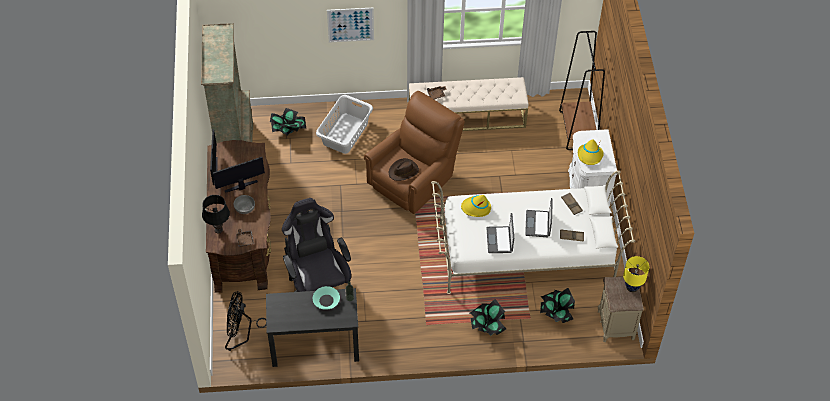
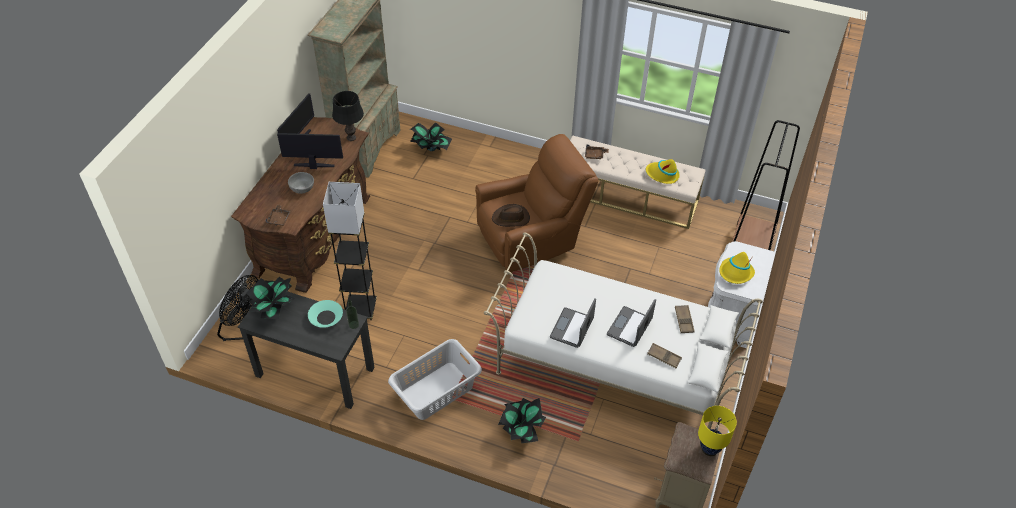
camera: 25 degrees right, 5 degrees down
(218, 229) = (260, 199): black table lamp -> black table lamp (351, 137)
(318, 285) = (361, 309): black office chair -> grey floor lamp
(345, 133) = (487, 170): grey laundry basket -> grey laundry basket (437, 391)
(350, 24) = (518, 40): picture -> none
(476, 208) = (565, 282): yellow hat -> yellow hat (662, 174)
(556, 313) = (613, 448): potted plant -> potted plant (273, 308)

